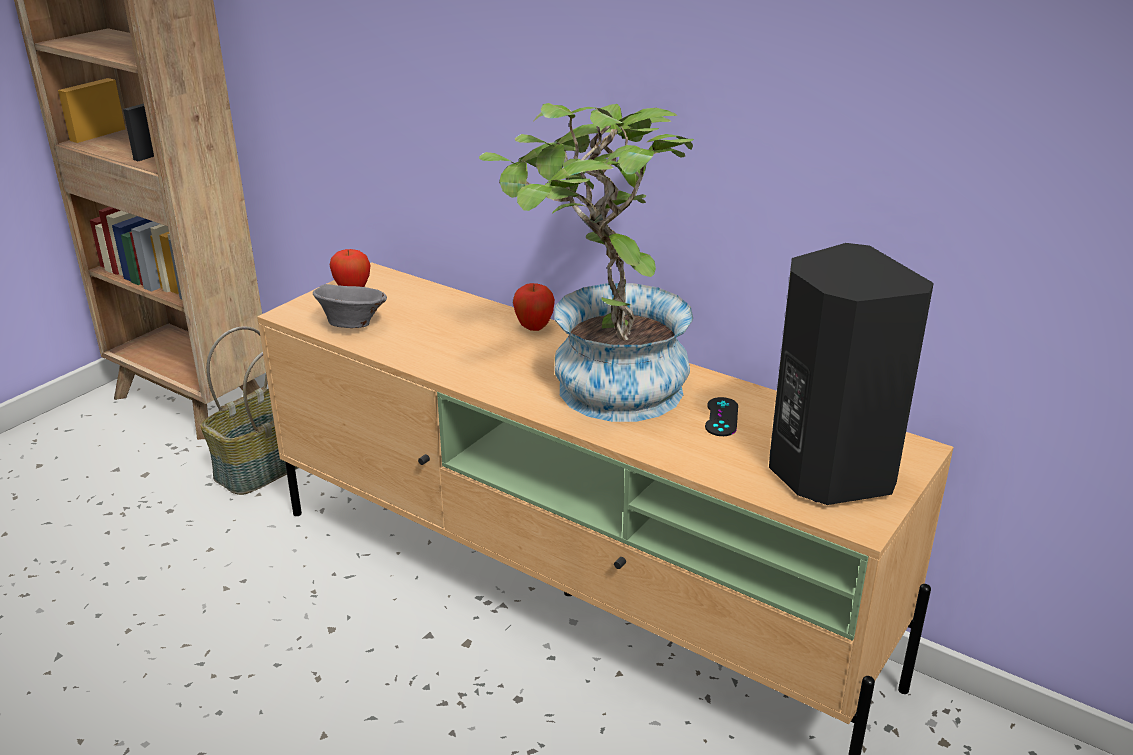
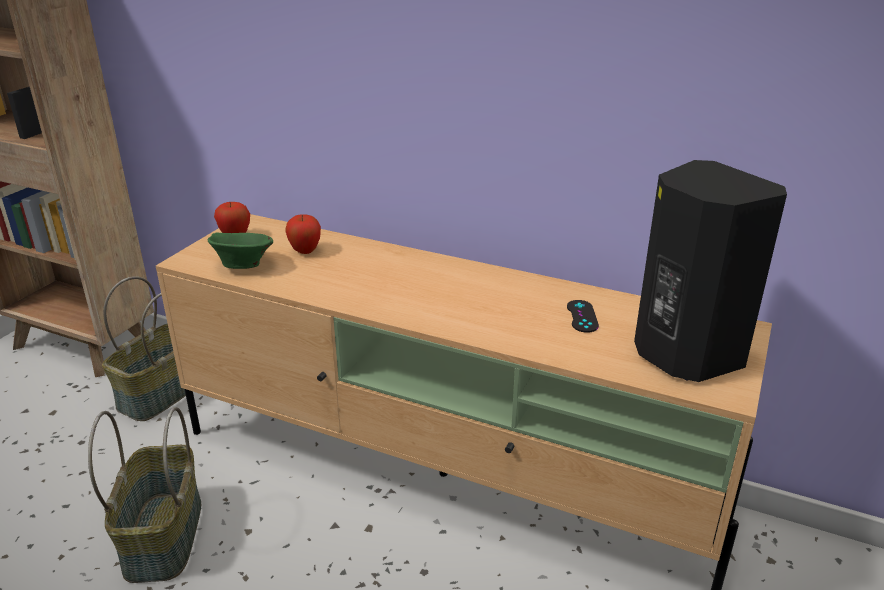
camera: 10 degrees left, 0 degrees up
(237, 622) = (162, 535): none -> basket
(352, 325) = (243, 266): grey bowl -> green bowl
(534, 328) = (401, 256): apple -> apple (305, 251)
(599, 388) = (473, 301): potted plant -> none

